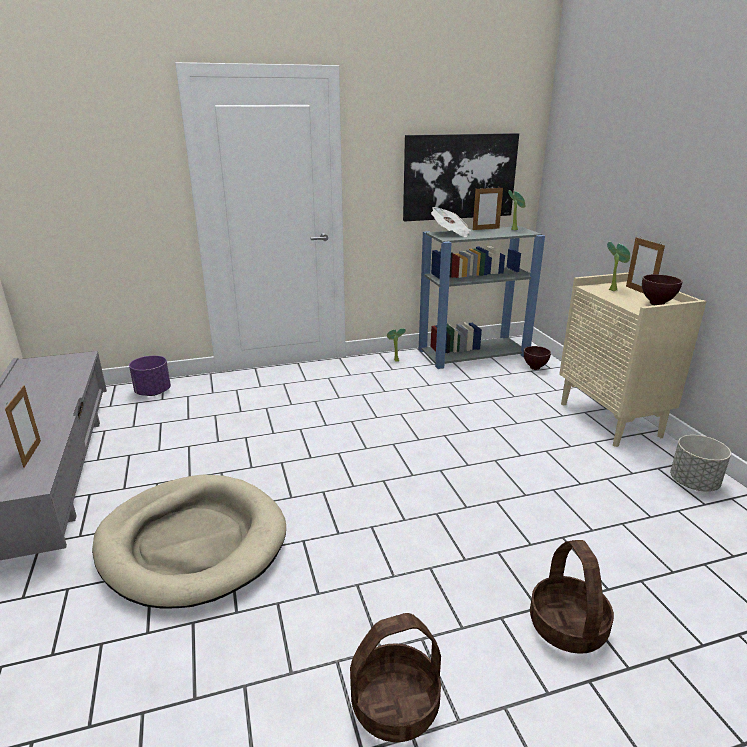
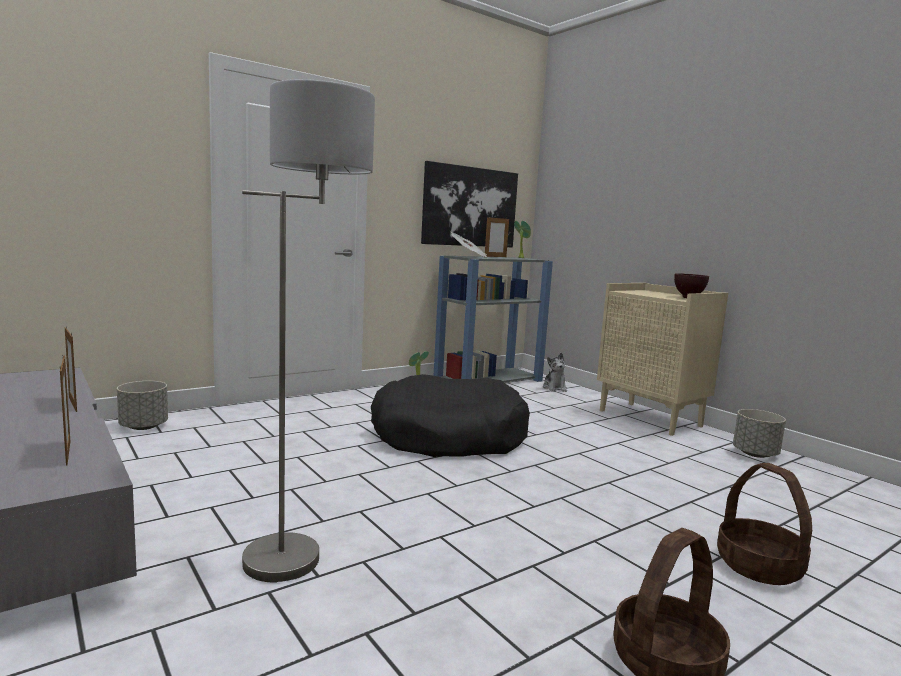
camera: 20 degrees left, 15 degrees down
(153, 392) = (143, 426): purple planter -> grey planter
(192, 543) = (304, 556): beige dog bed -> grey floor lamp
(384, 425) = (448, 436): none -> black dog bed
(535, 368) = (554, 388): brown bowl -> plush toy
(612, 289) = (641, 292): potted plant -> none
(639, 291) = (663, 293): picture frame -> picture frame (73, 404)

